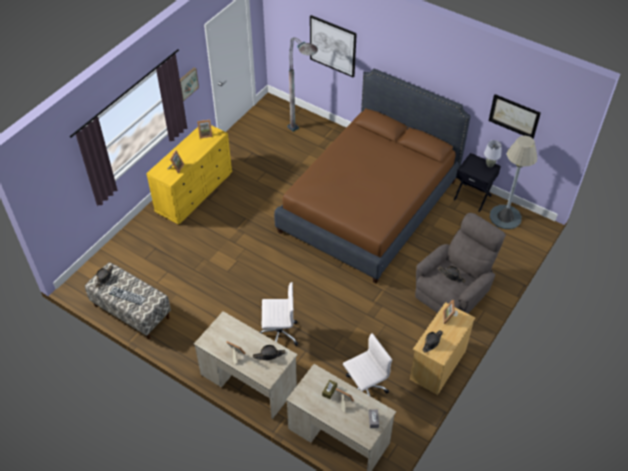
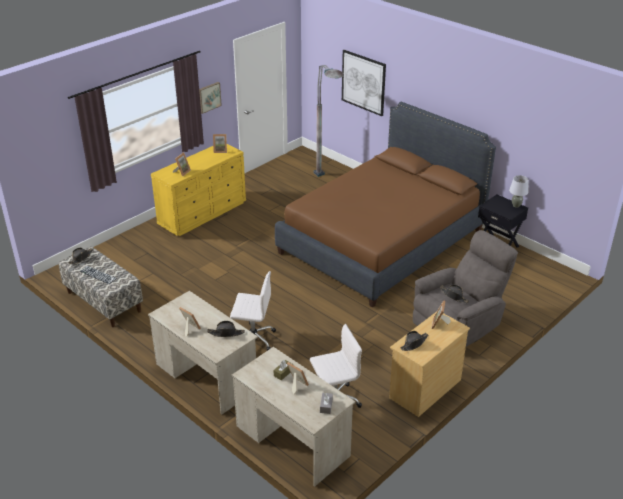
camera: 10 degrees right, 15 degrees down
(505, 217) = (531, 266): grey floor lamp -> none
(514, 116) = (541, 143): picture -> none

